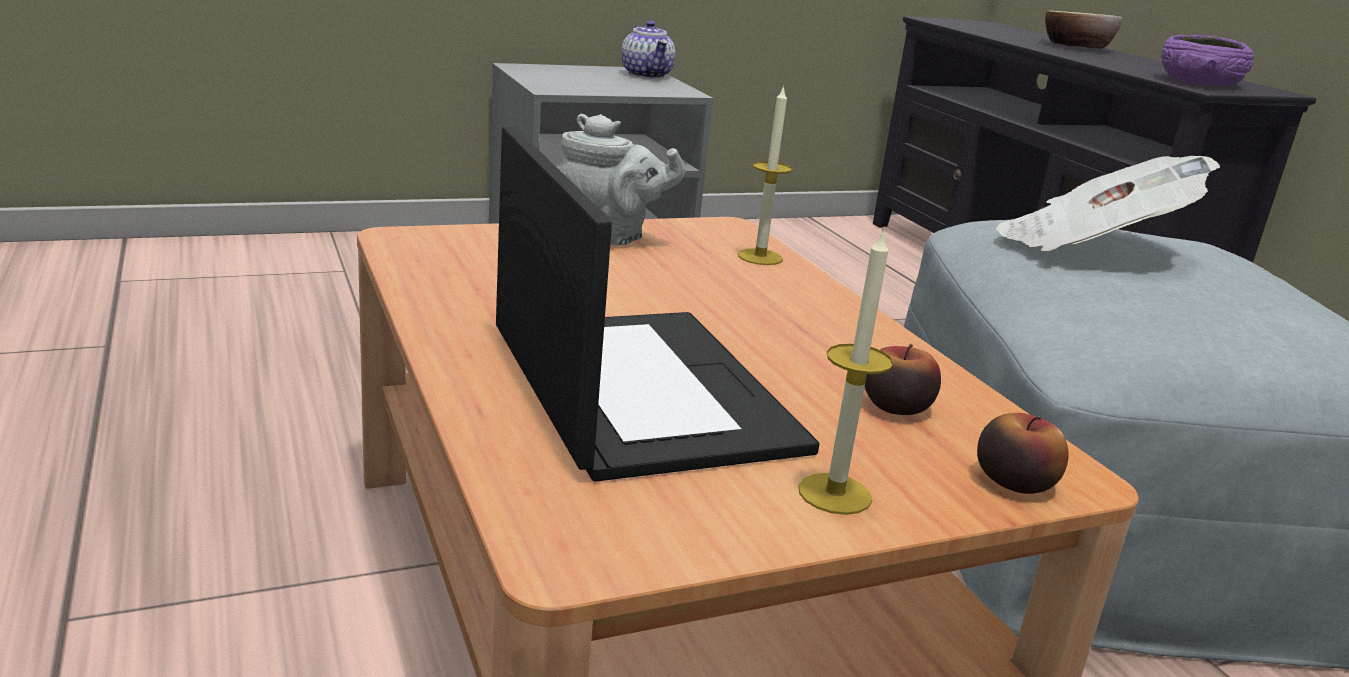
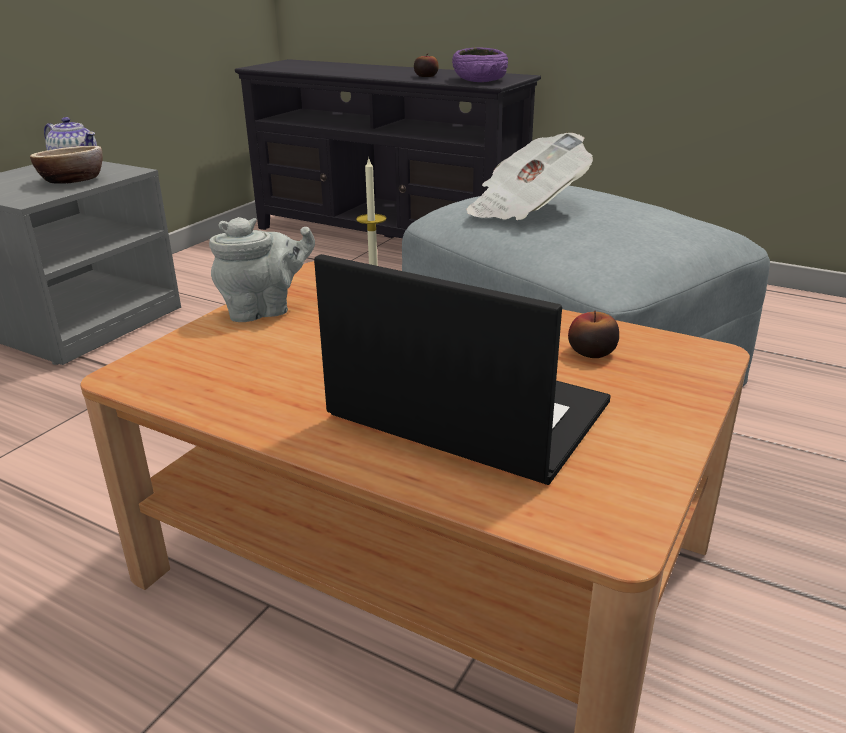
camera: 35 degrees left, 5 degrees up
(834, 494) = (651, 421): candle -> none
(1014, 481) = (698, 368): apple -> apple (426, 76)
(1076, 47) = (375, 69): bowl -> bowl (73, 181)

